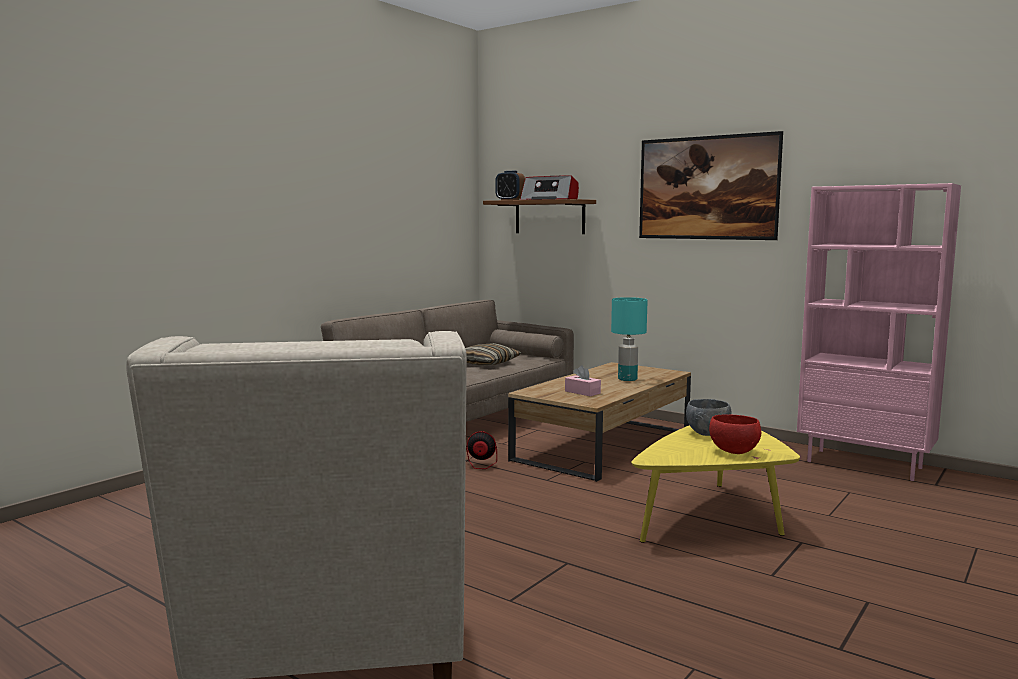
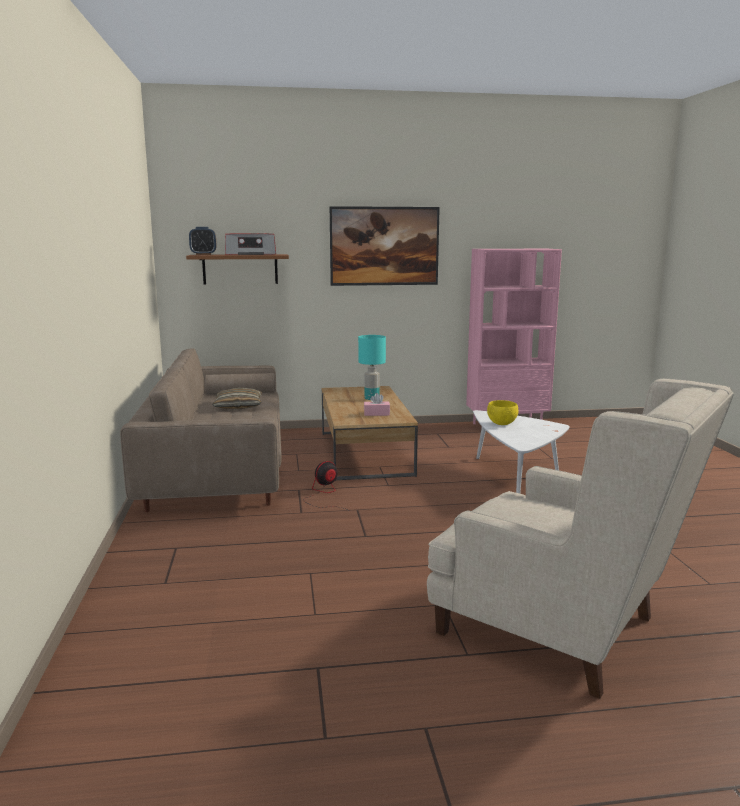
camera: 45 degrees left, 5 degrees up
(707, 433) = (501, 423): grey bowl -> yellow bowl
(713, 518) = (515, 477): yellow coffee table -> white coffee table
(734, 452) = (541, 430): red bowl -> none

